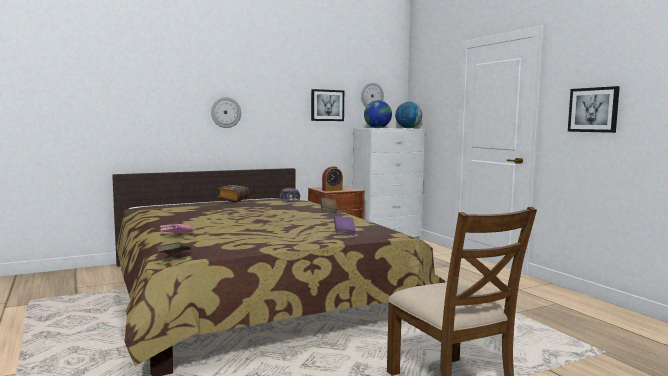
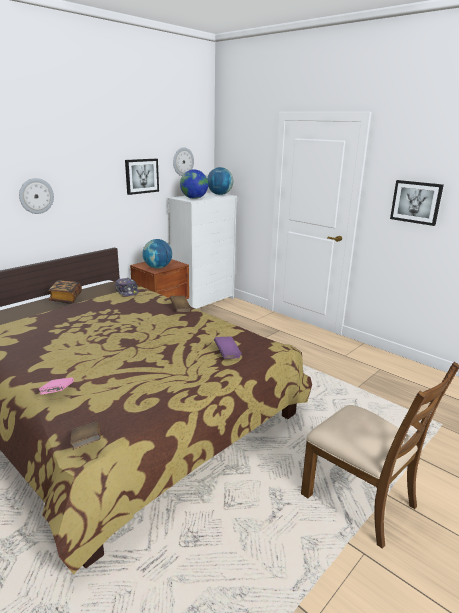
camera: 20 degrees left, 15 degrees up
(332, 190) = (158, 267): alarm clock -> globe

